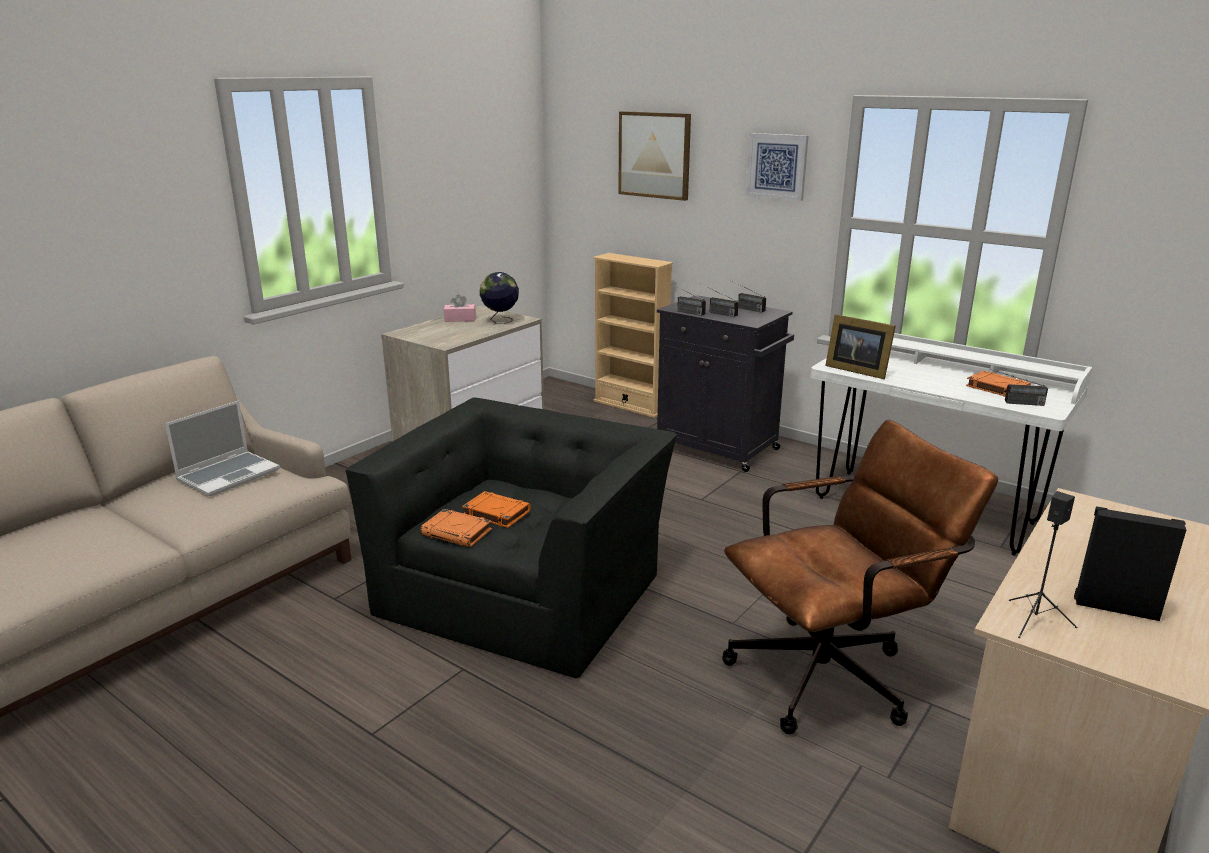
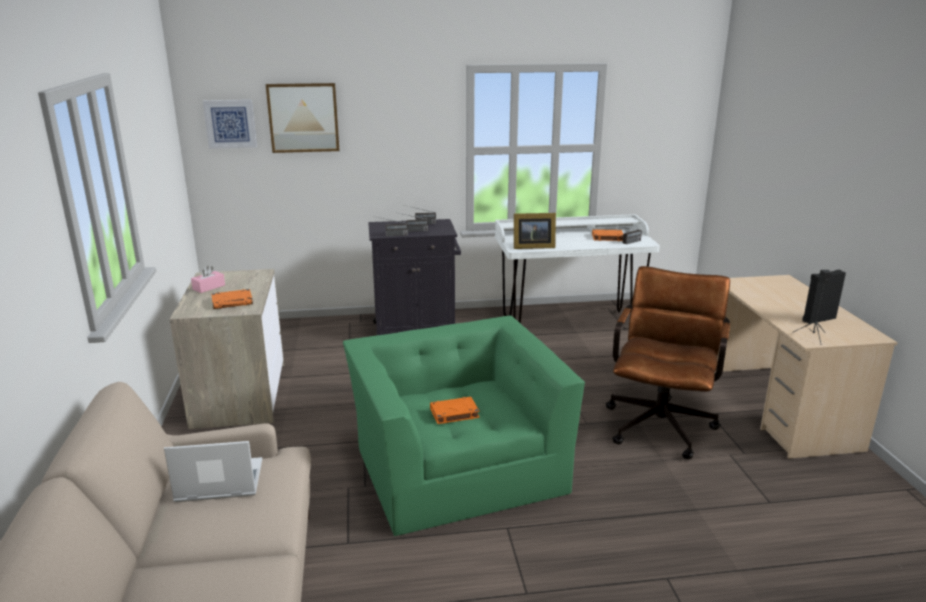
camera: 45 degrees left, 0 degrees up
(229, 475) = (218, 483): laptop -> laptop turned 90 degrees counterclockwise
(457, 532) = (457, 435): orange book -> orange book (233, 302)
(500, 321) = (247, 279): globe -> none
(525, 588) = (457, 465): black armchair -> green armchair
(630, 405) = (311, 323): beige bookcase -> none
(777, 166) = (414, 117): picture -> picture (230, 124)

